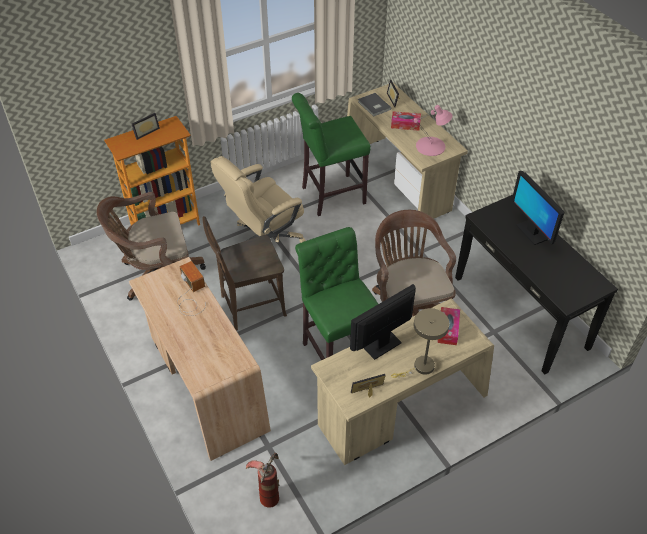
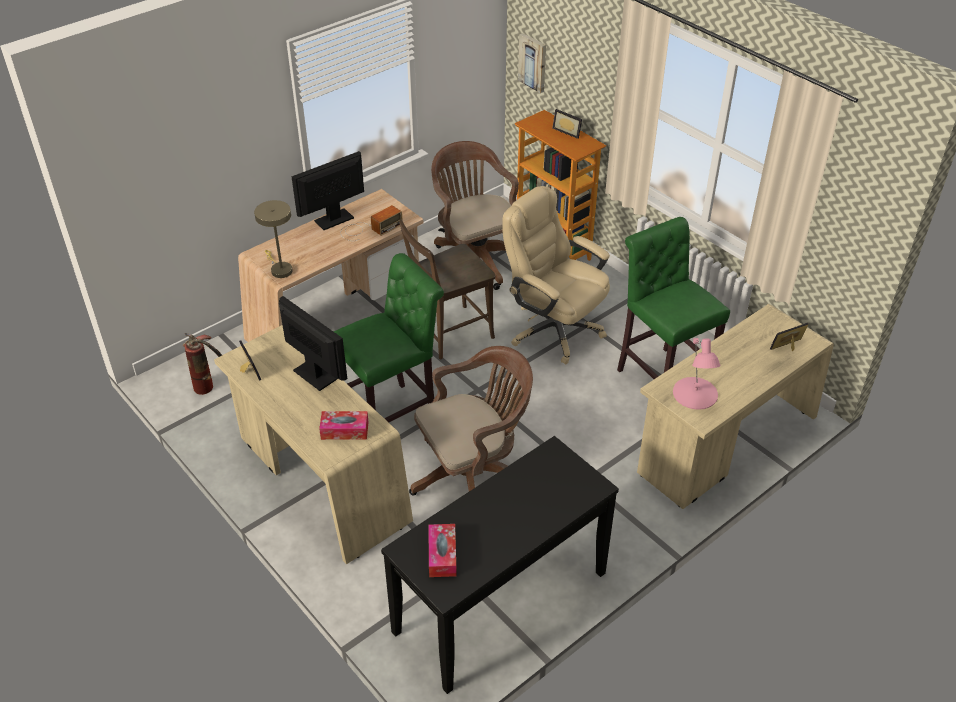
camera: 80 degrees right, 5 degrees down
(71, 115) = (533, 62): none -> picture
(249, 306) = (448, 334): brown chair -> brown chair turned 90 degrees counterclockwise
(373, 106) = (761, 328): grey book -> none
(405, 124) = (733, 363): tissue box -> tissue box (442, 555)
(420, 367) = (284, 410): beige table lamp -> beige table lamp (279, 269)
(531, 232) = (538, 509): monitor -> monitor (334, 219)

